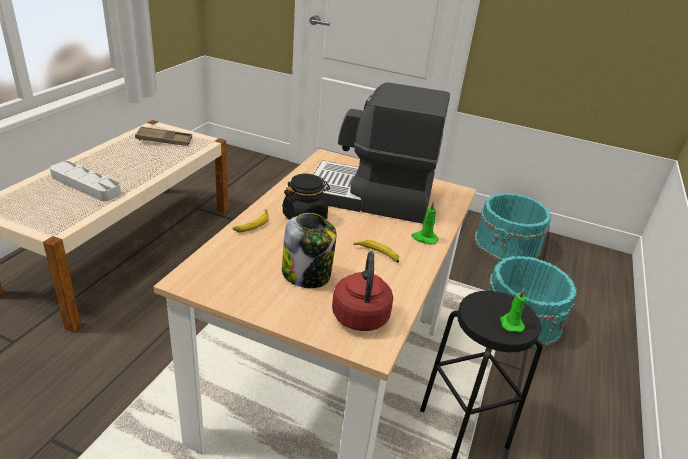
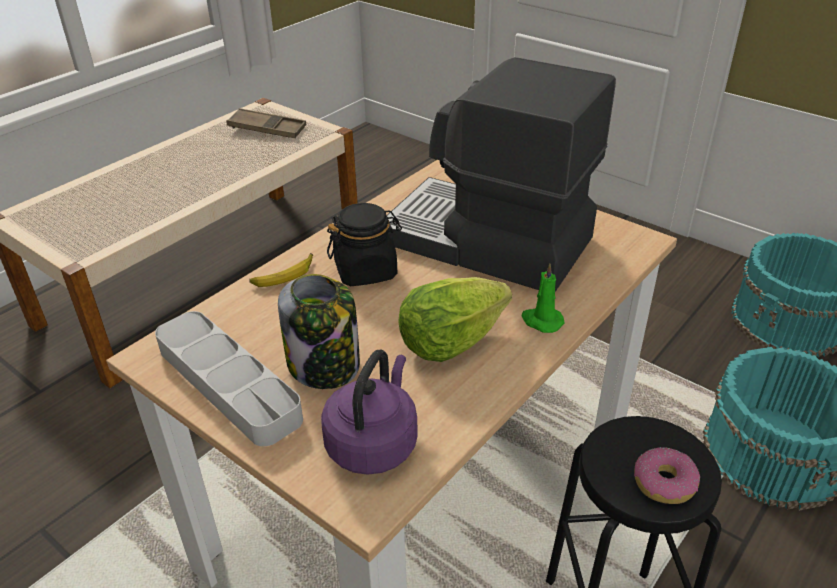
camera: 20 degrees right, 5 degrees up
(85, 185) = (142, 191): grey tray -> grey tray (228, 383)
(360, 314) = (374, 443): red kettle -> purple kettle
(377, 254) = (450, 342): banana -> lettuce
(511, 323) = (664, 482): green candle -> donut

